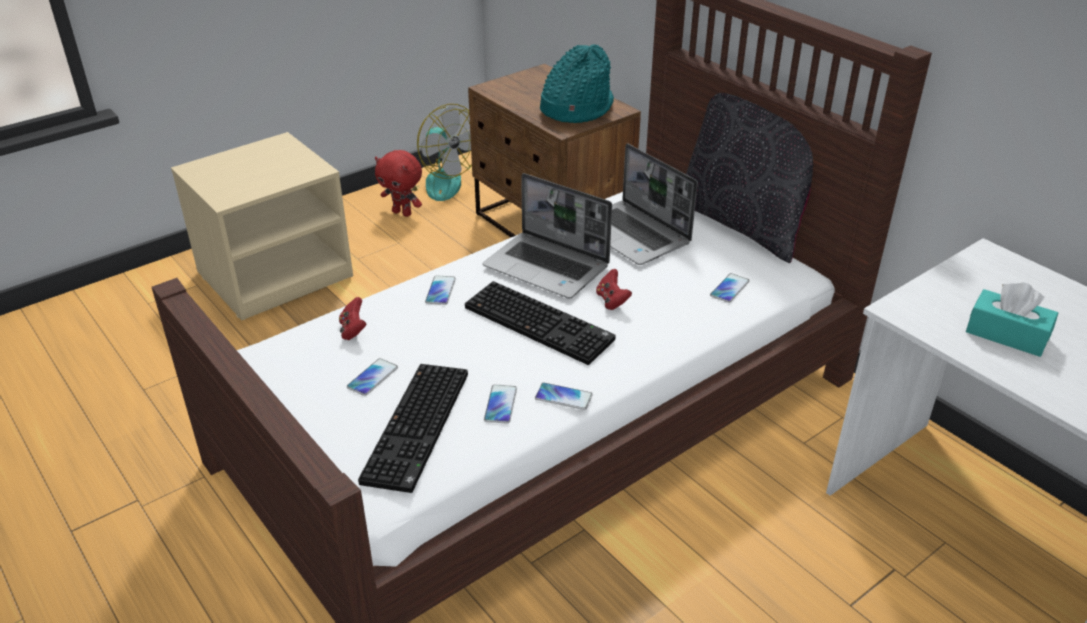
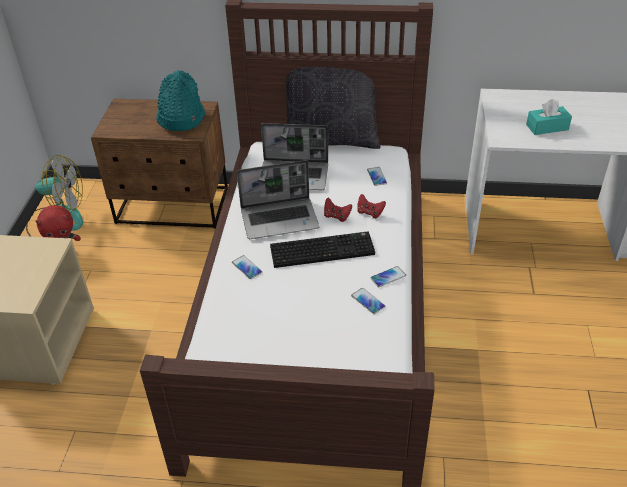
camera: 45 degrees left, 5 degrees up
(353, 330) = (236, 320): red game controller -> red game controller (370, 213)
(372, 378) = (288, 335): phone -> none
(419, 428) = (351, 340): keyboard -> none

